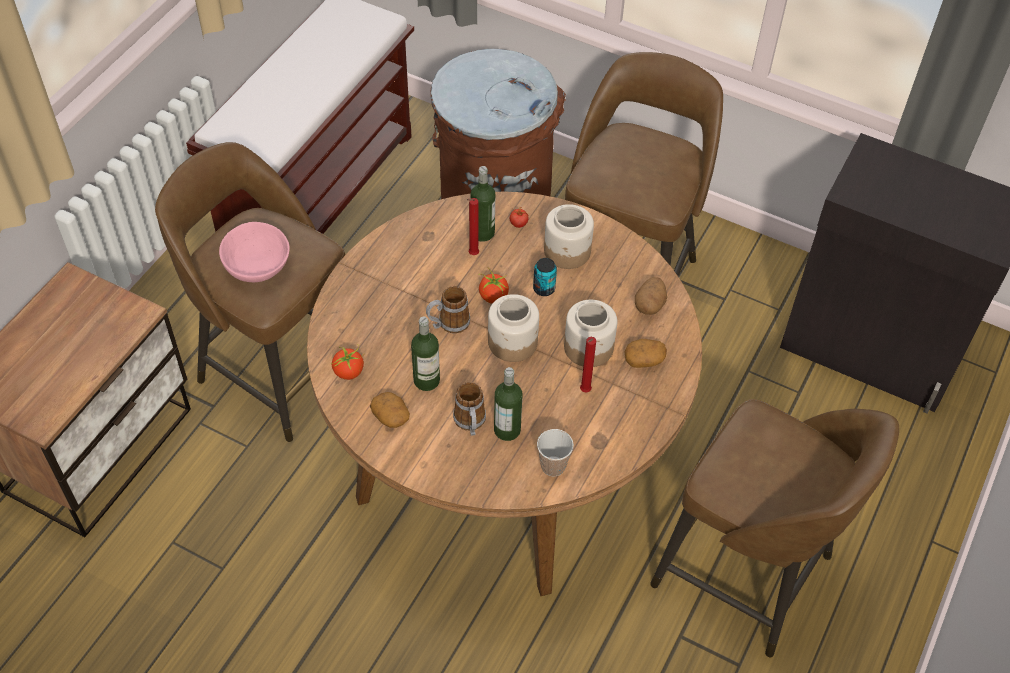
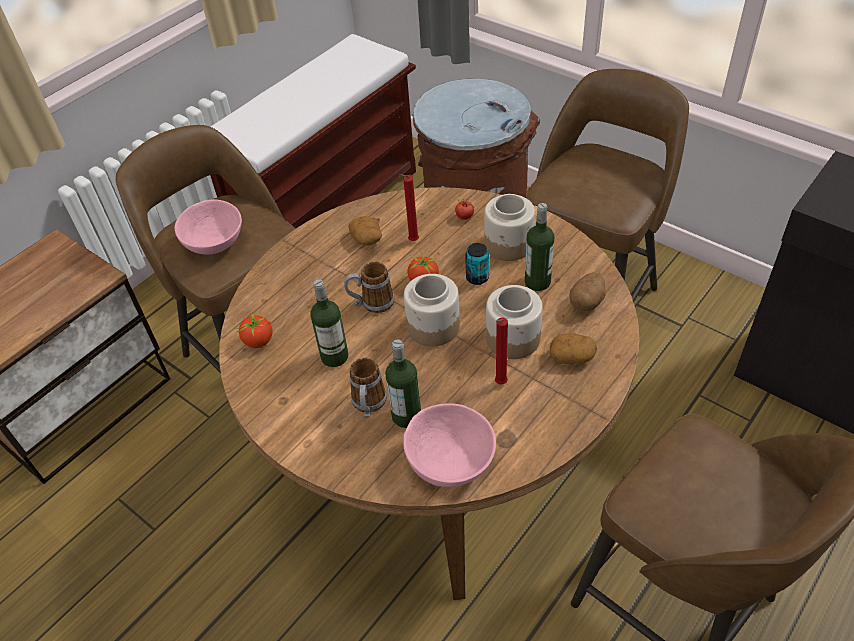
camera: 15 degrees right, 5 degrees down
(391, 416) = (288, 389): potato -> potato (367, 239)
(482, 233) = (427, 222): bottle -> bottle (537, 282)
(553, 466) = (448, 461): cup -> pink bowl

